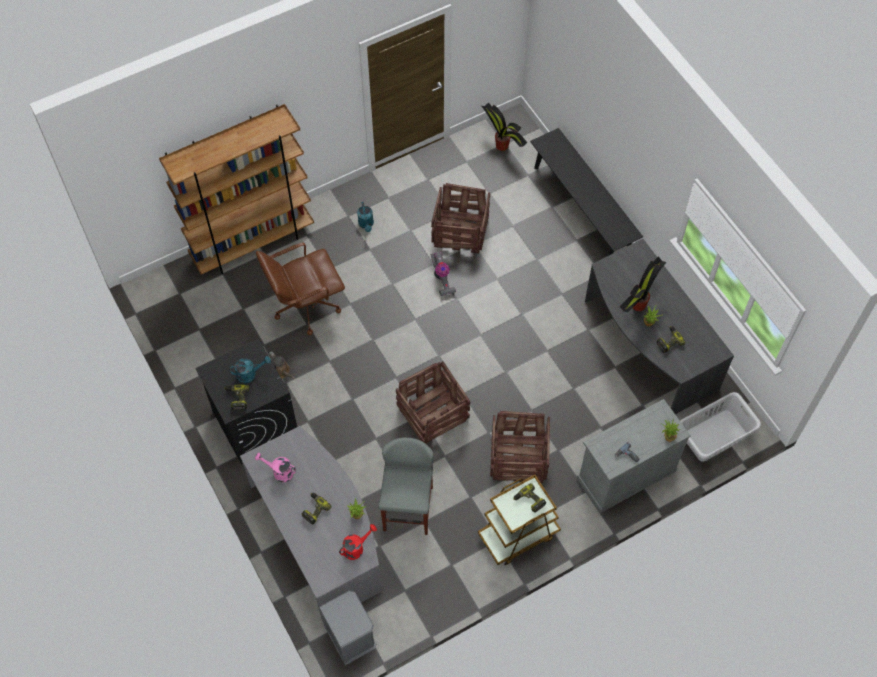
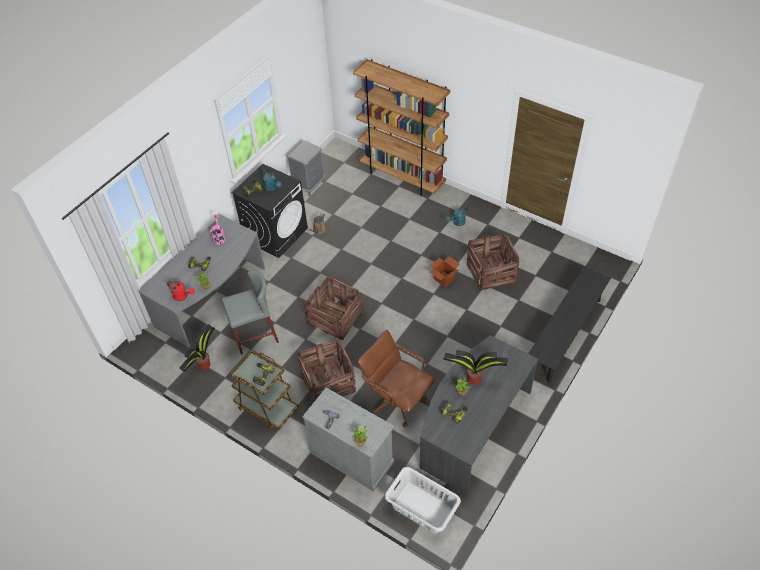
camera: 65 degrees right, 10 degrees down
(305, 305) = (374, 220): brown office chair -> brown office chair (396, 401)
(350, 639) = (148, 345): grey nightstand -> grey nightstand (309, 185)
(441, 278) = (444, 279): vacuum cleaner -> cardboard box
(502, 146) = (582, 266): potted plant -> potted plant (204, 365)

